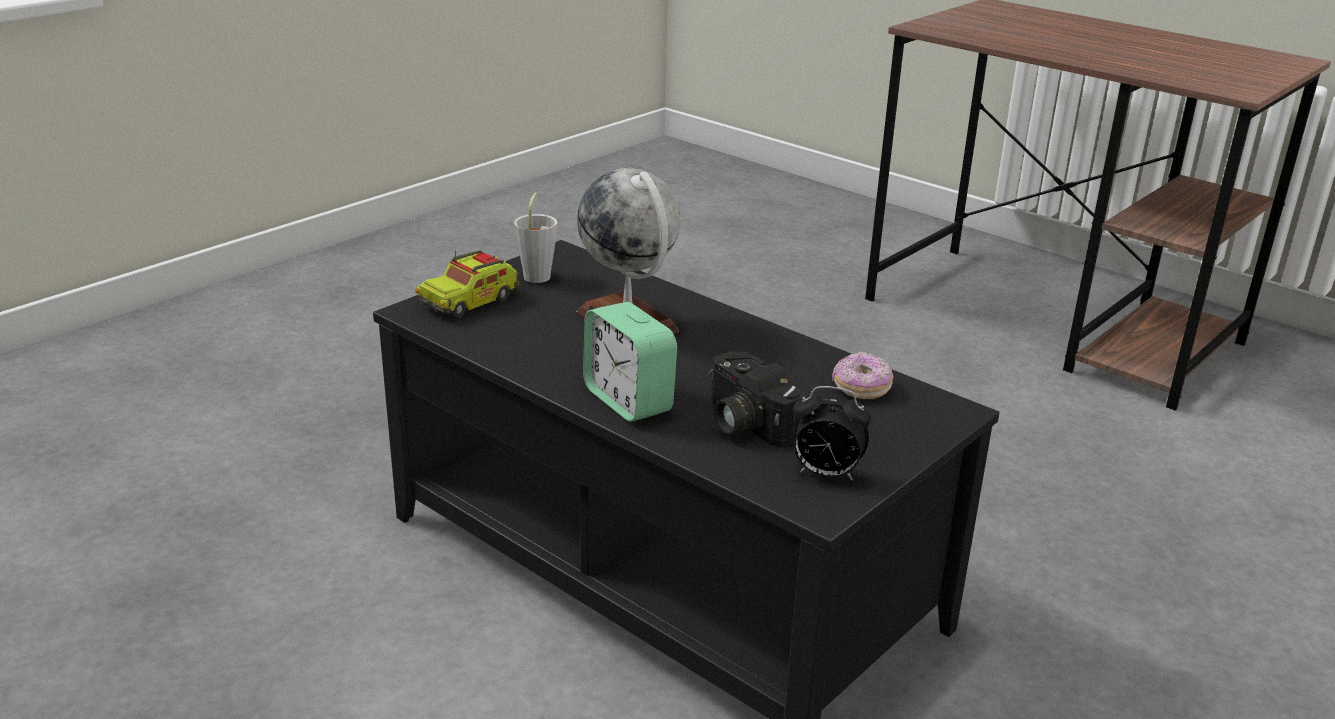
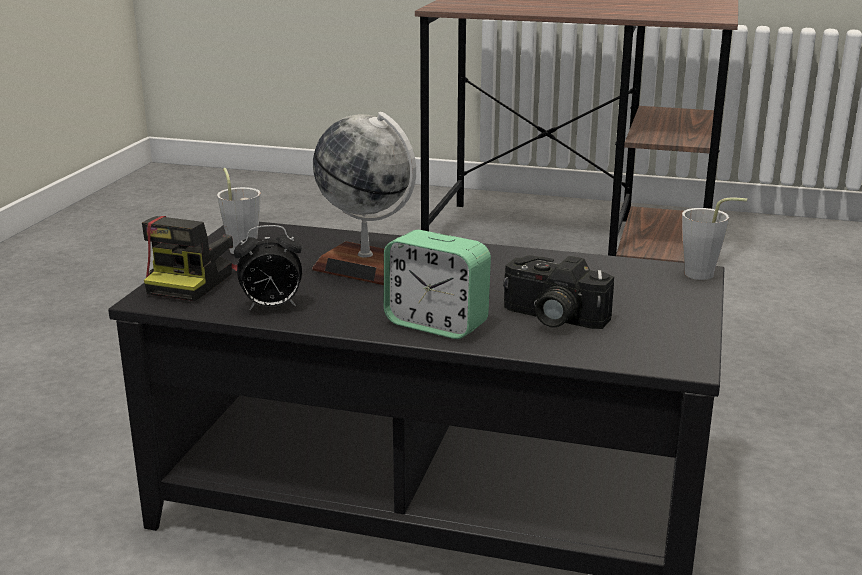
camera: 25 degrees left, 5 degrees down
(469, 301) = (199, 280): toy truck -> camera
(825, 474) = (658, 339): alarm clock -> alarm clock (271, 307)
(861, 388) = (610, 273): donut -> none
(964, 416) = (706, 275): none -> grey cup

